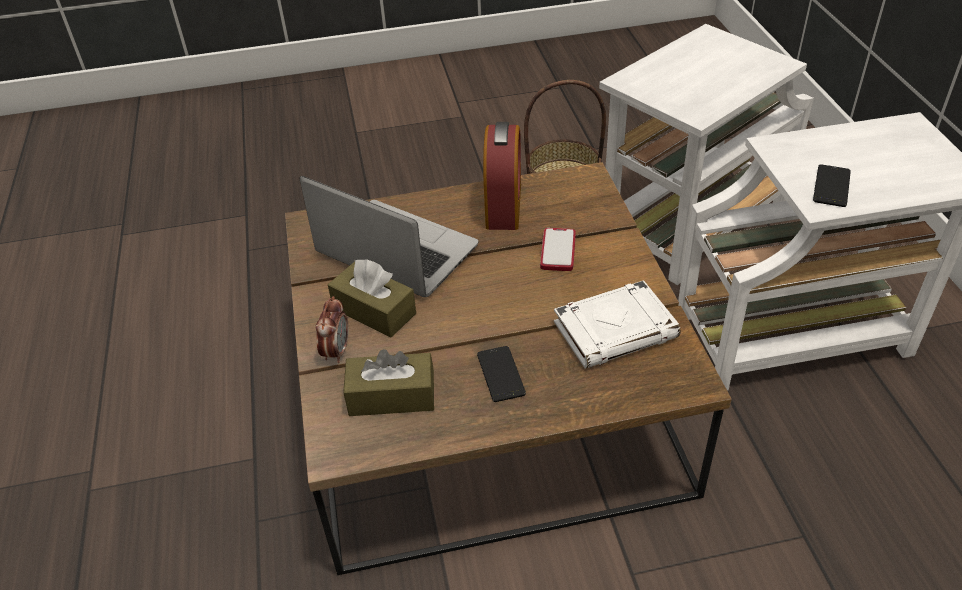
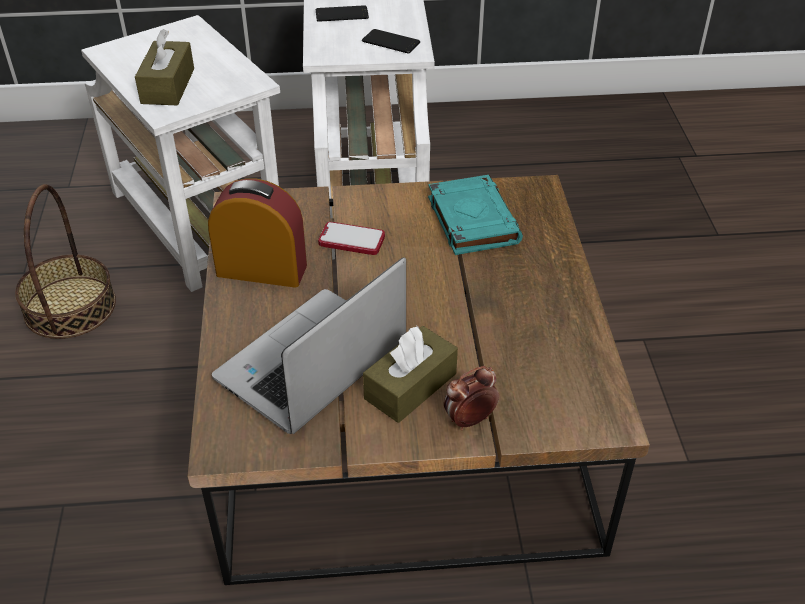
camera: 85 degrees left, 0 degrees up
(336, 351) = (469, 420): alarm clock -> alarm clock turned 45 degrees counterclockwise
(391, 396) = (540, 376): brown tissue box -> brown tissue box (168, 86)
(500, 374) = (518, 297): phone -> phone (342, 14)
(616, 330) = (472, 220): white book -> turquoise book

